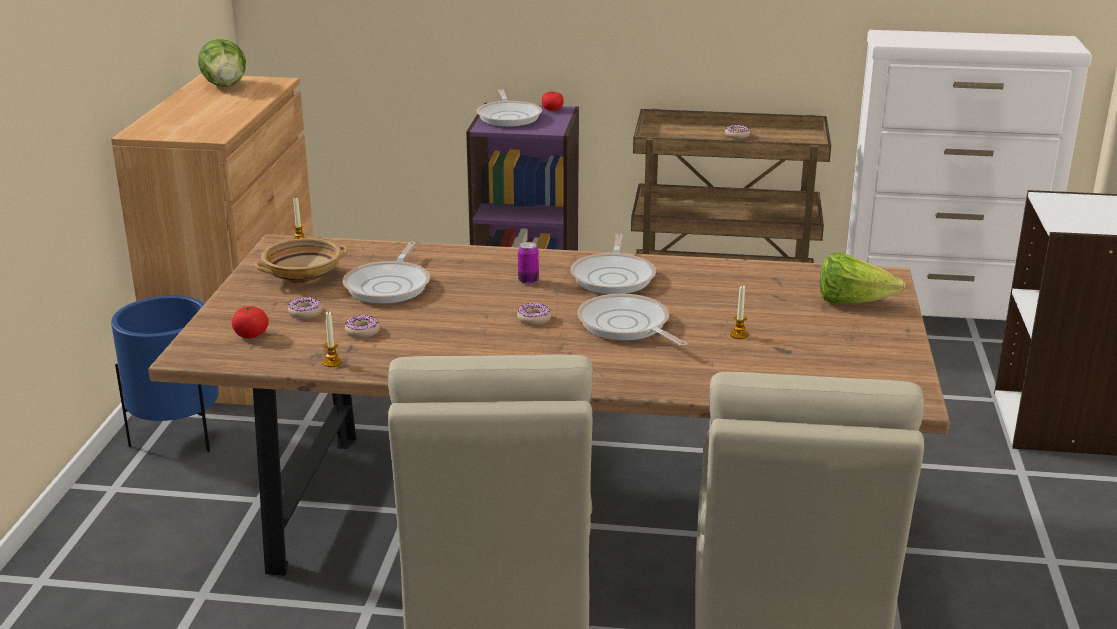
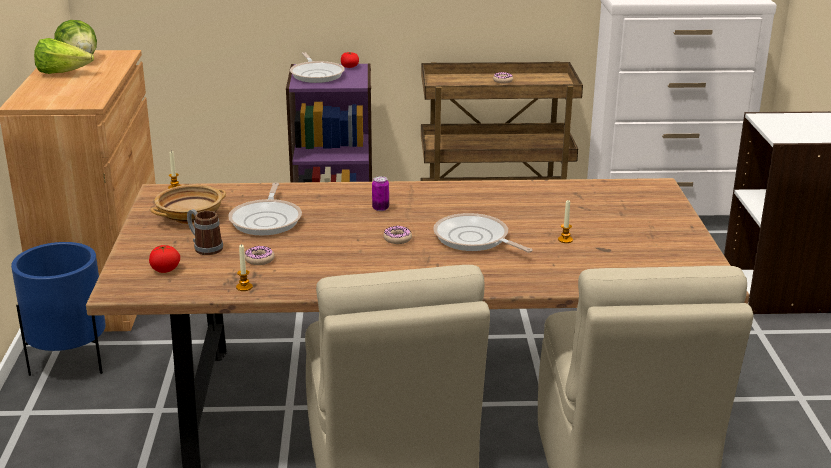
camera: 10 degrees left, 0 degrees up
(305, 313) = (204, 247): donut -> mug
(614, 277) = (448, 200): frying pan -> none
(852, 302) = (641, 208): lettuce -> lettuce (62, 73)

